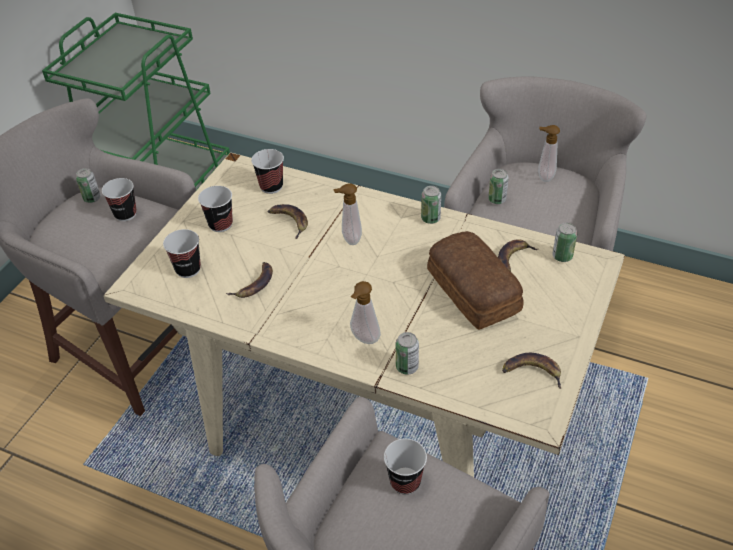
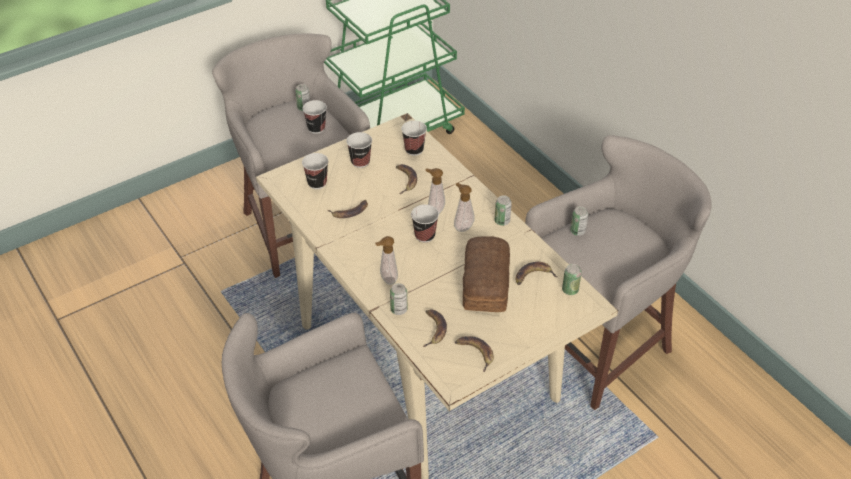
camera: 30 degrees right, 0 degrees up
(405, 482) = (351, 380): cup -> cup (425, 235)
(464, 369) = (433, 329): none -> banana
(543, 177) = (629, 230): soap dispenser -> soap dispenser (462, 226)

